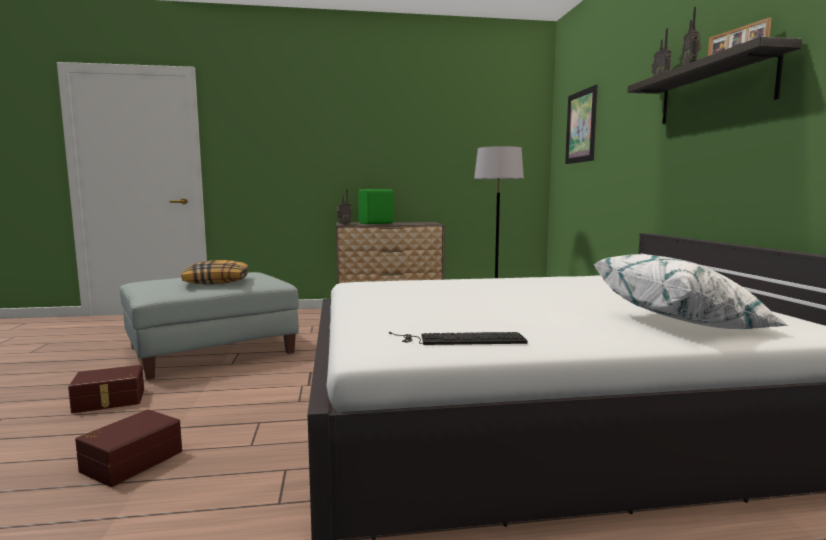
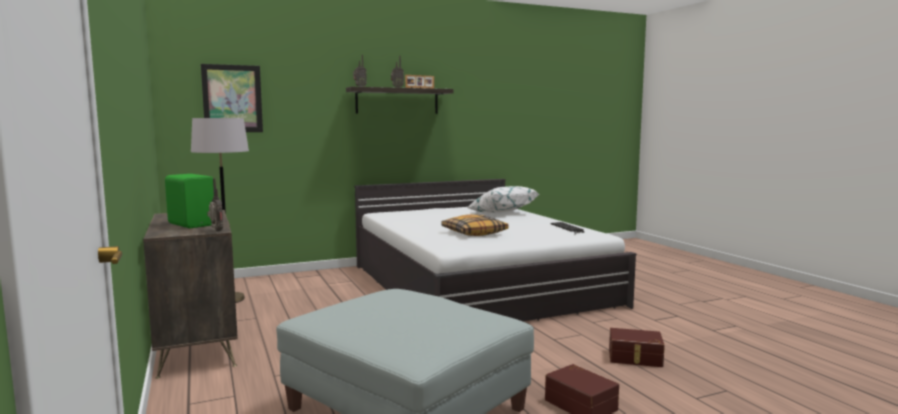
camera: 105 degrees left, 0 degrees up
(218, 281) = (416, 307): pillow -> pillow (474, 233)

